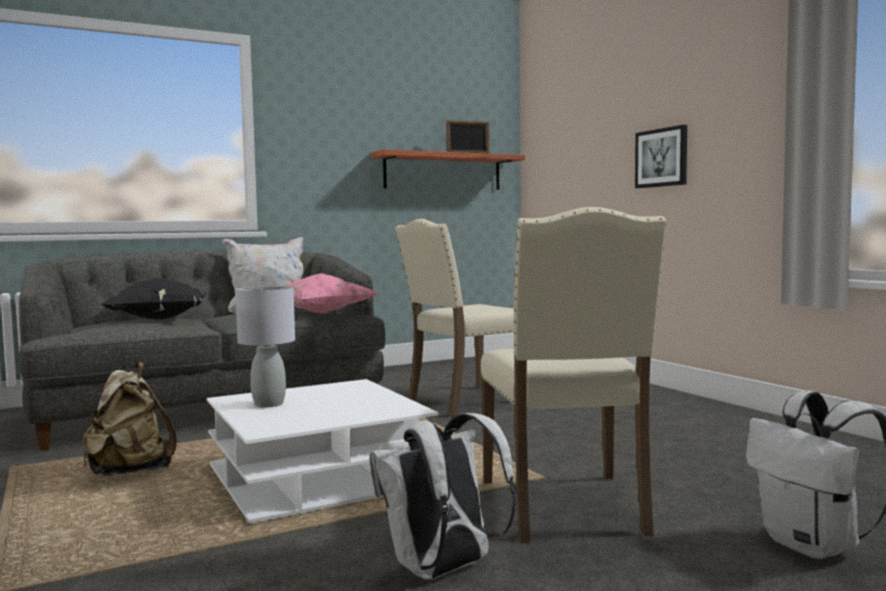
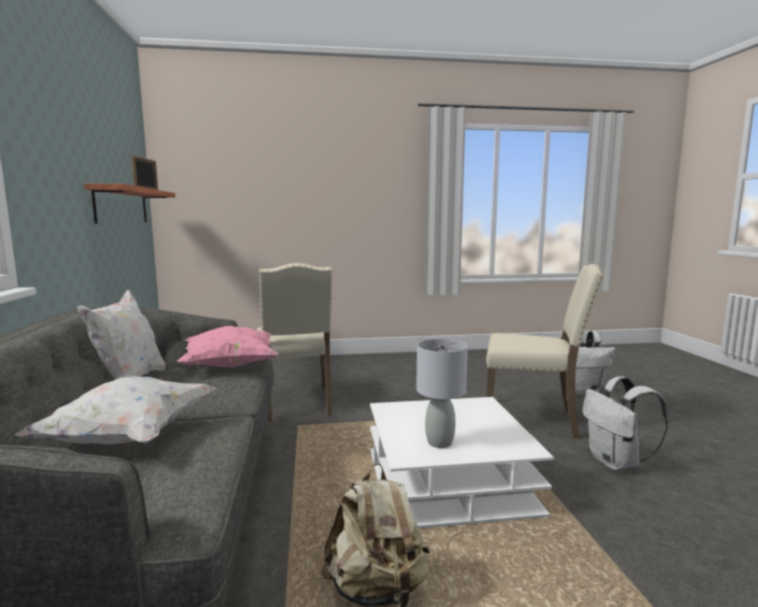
camera: 70 degrees left, 5 degrees up
(158, 319) = (129, 437): black pillow -> white pillow
(662, 157) = (325, 210): picture -> none

